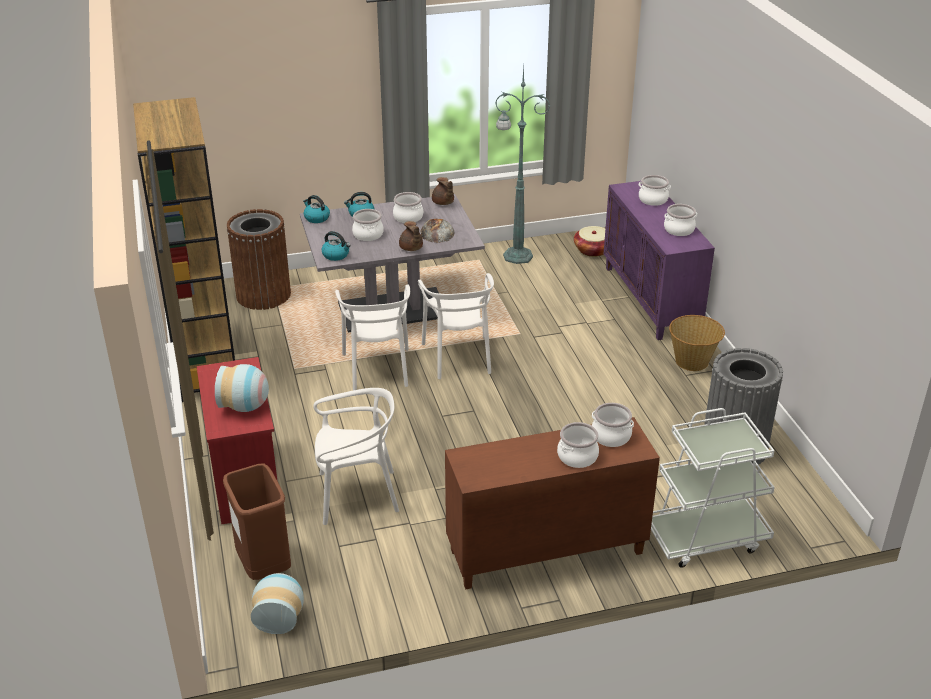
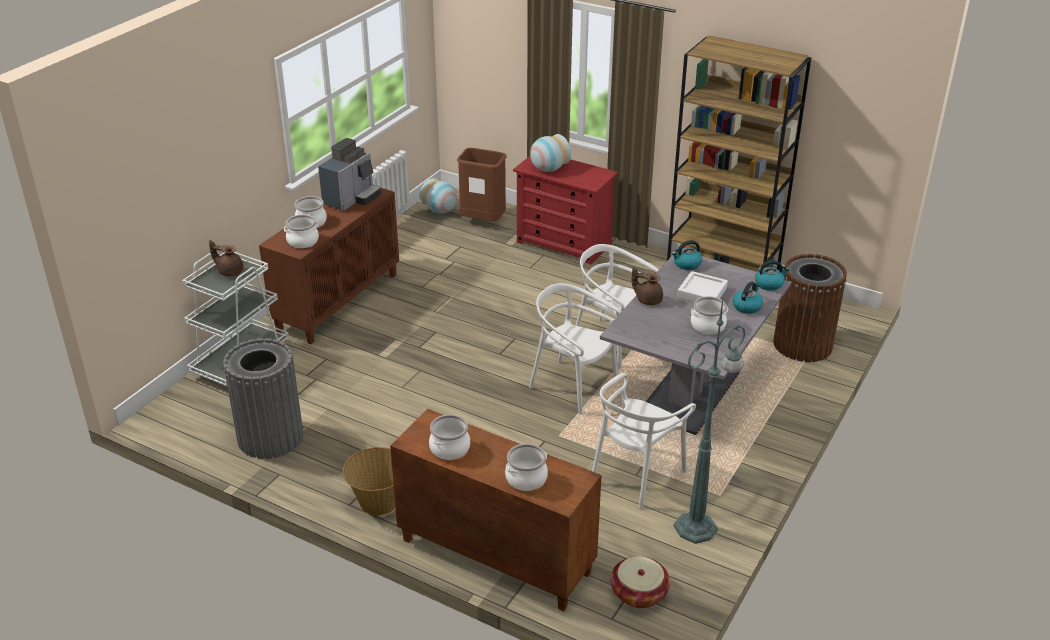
camera: 135 degrees right, 0 degrees up
(357, 495) = (491, 270): white chair -> white chair (635, 474)
(368, 235) = (702, 292): cooking pot -> white tray
(437, 232) = (657, 325): bread -> none
(443, 203) = (712, 358): brown teapot -> brown teapot (230, 271)
(500, 465) = (352, 199): none -> coffee machine
(651, 300) = (494, 557): purple cabinet -> brown cabinet

